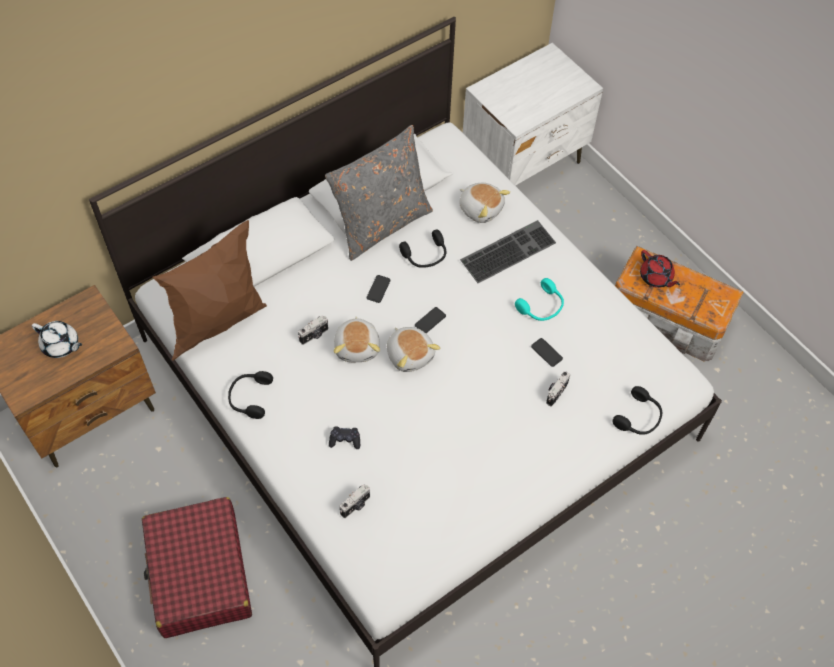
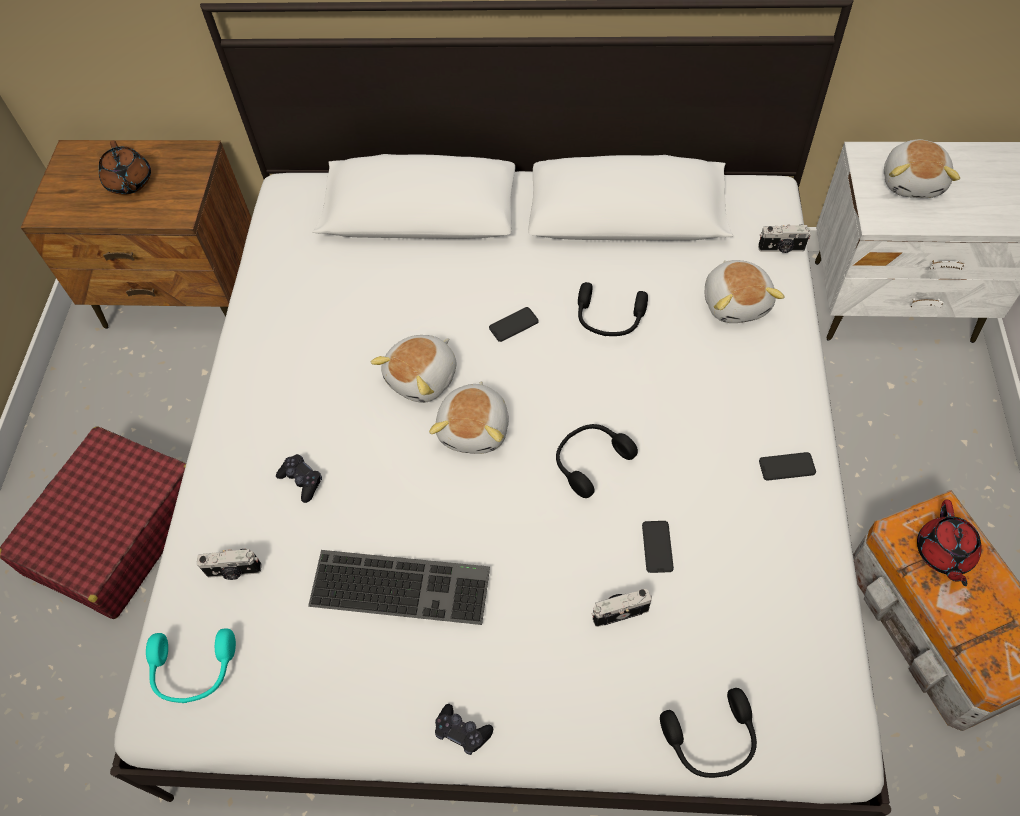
camera: 45 degrees right, 0 degrees up
(61, 345) = (129, 183): white teapot -> brown teapot
(219, 321) = (307, 254): brown pillow -> none
(249, 397) = (254, 358): black headphones -> black headphones (590, 461)
(314, 335) = (389, 333): camera -> camera (781, 249)
(381, 224) = (590, 250): grey pillow -> none
(430, 320) = (539, 402): phone -> phone (787, 466)
(508, 250) = (726, 376): keyboard -> keyboard (402, 584)
(517, 93) = (913, 182): none -> plush toy
(535, 492) = (462, 732): none -> black game controller
(541, 307) = (706, 480): turquoise headphones -> turquoise headphones (193, 671)

